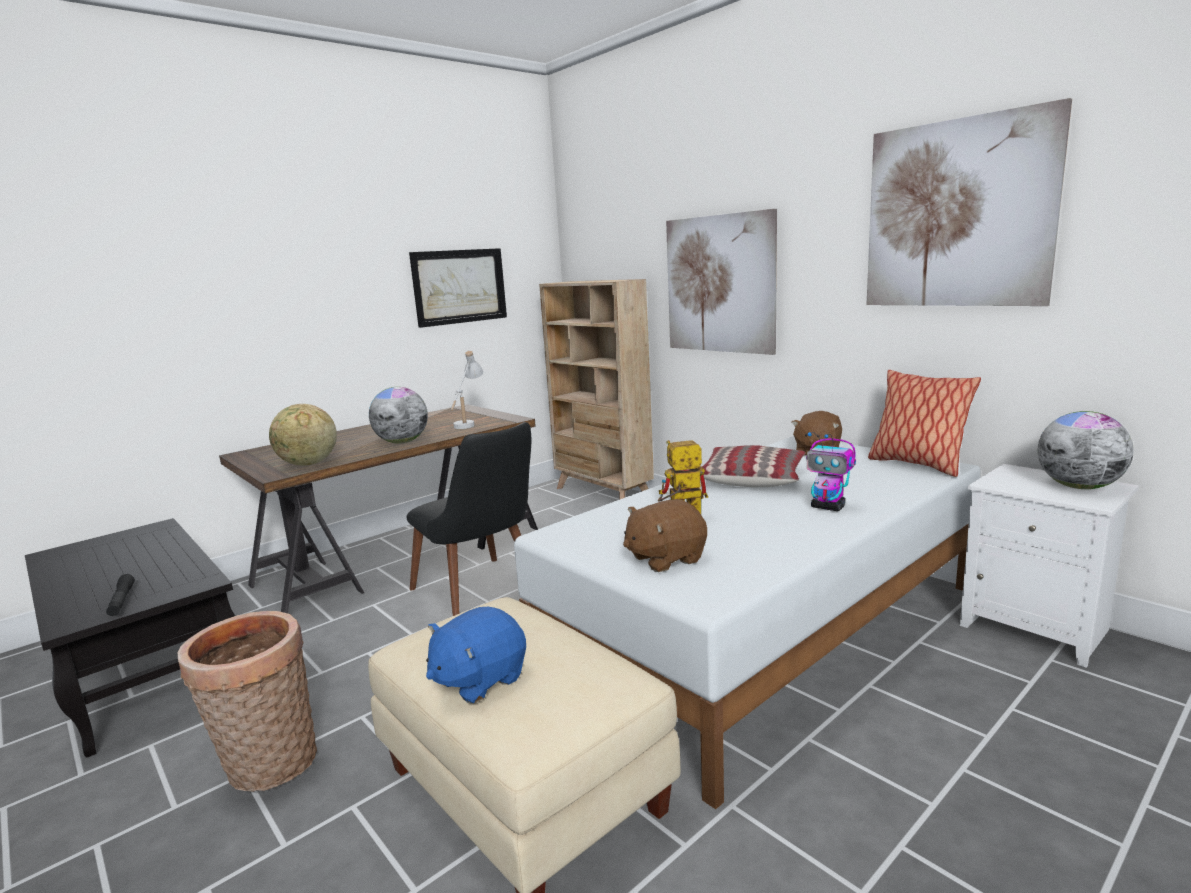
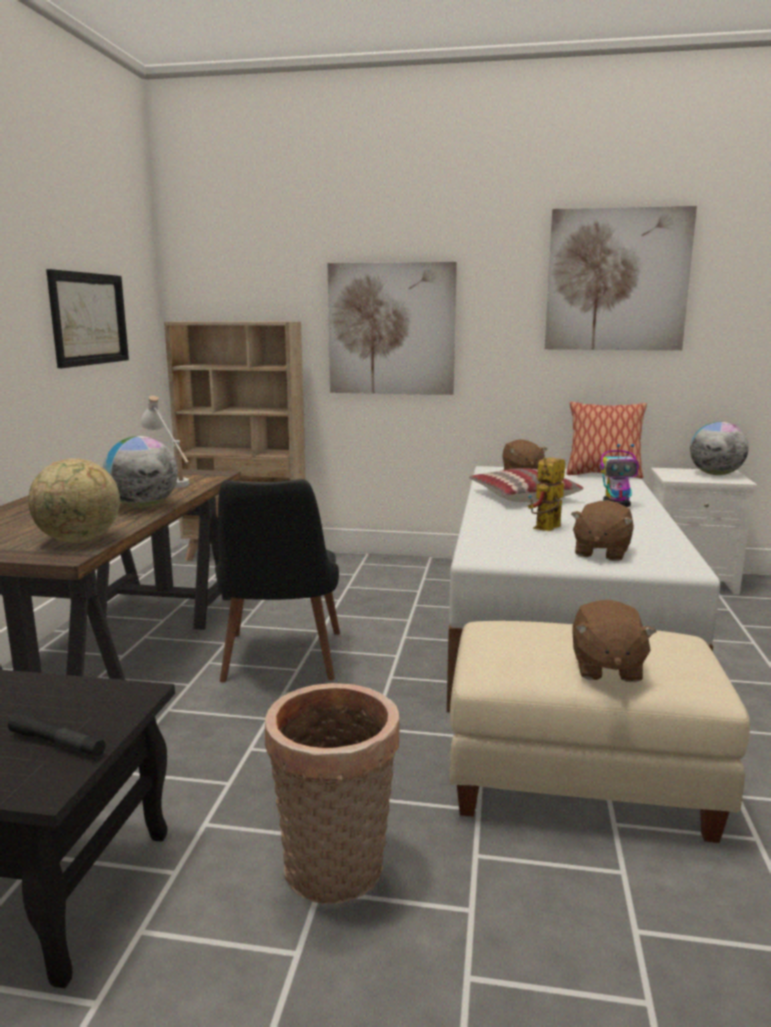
camera: 40 degrees left, 0 degrees up
(478, 679) = (606, 668): blue plush toy -> brown plush toy
(484, 593) = (281, 664): black chair -> black chair turned 75 degrees clockwise

